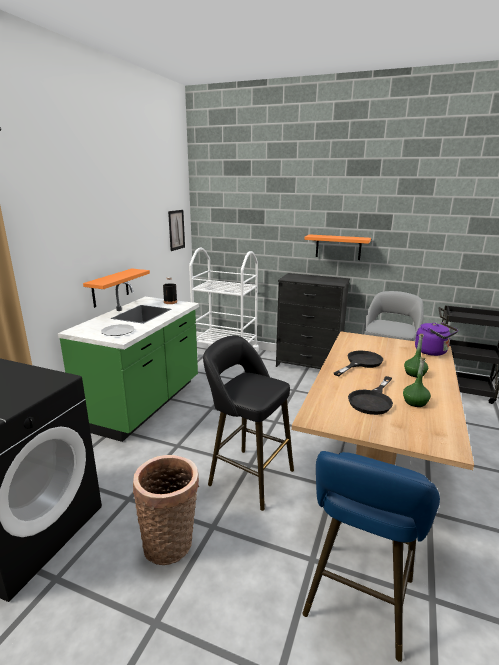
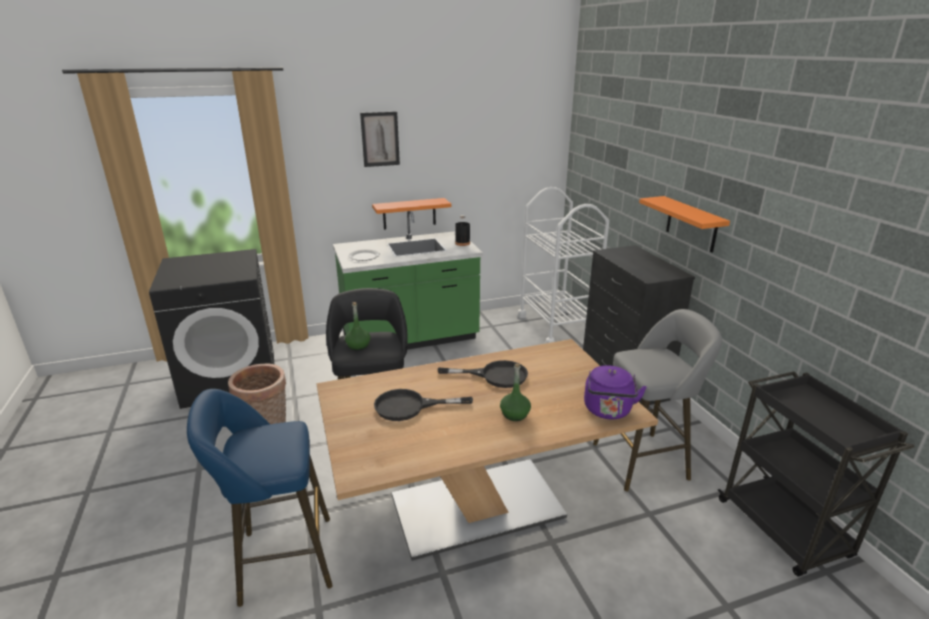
camera: 50 degrees right, 5 degrees up
(176, 230) = (534, 160): picture -> picture (380, 139)
(415, 402) = (436, 431): green bottle -> green bottle (358, 346)

